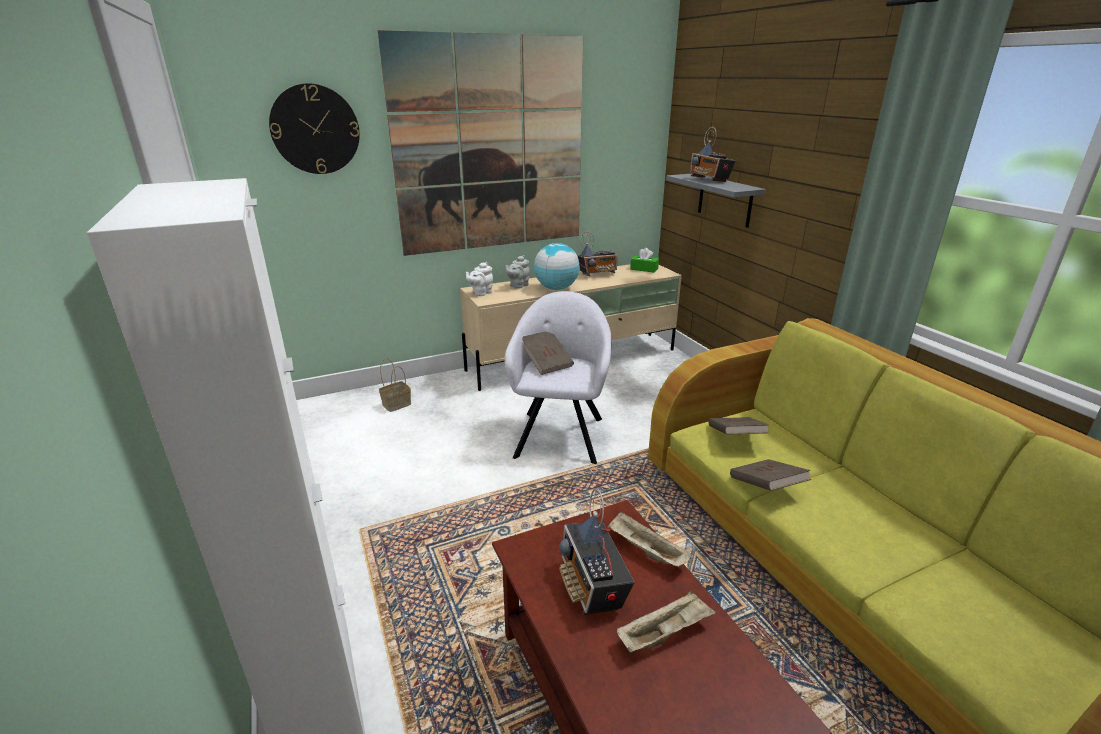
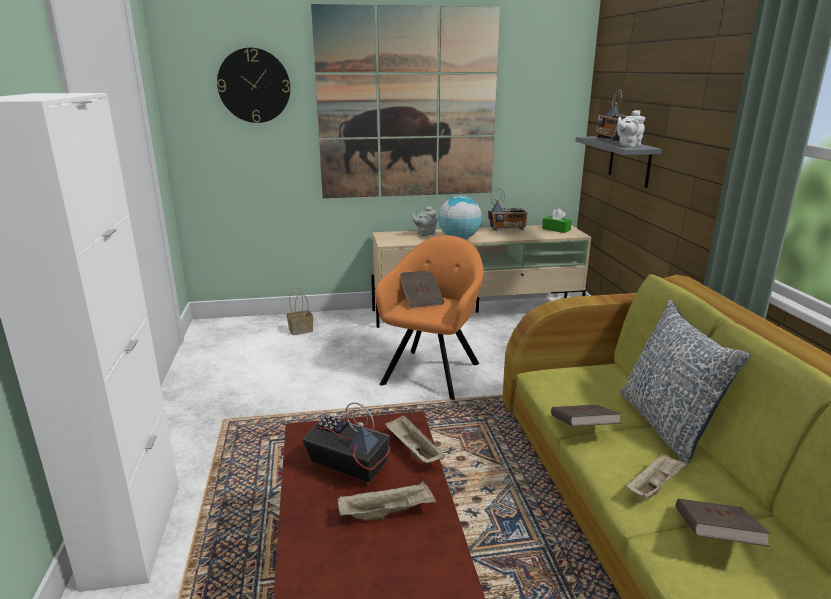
camera: 15 degrees right, 5 degrees down
(481, 293) = (387, 237): white teapot -> white teapot (628, 145)
(560, 434) = (432, 371): grey armchair -> orange armchair
(592, 587) = (348, 468): radio -> radio turned 120 degrees clockwise
(735, 437) = (578, 384): brown book -> brown book (714, 538)
(833, 469) = (667, 425): none -> pillow
(859, 538) = (654, 486): none -> beige tray

